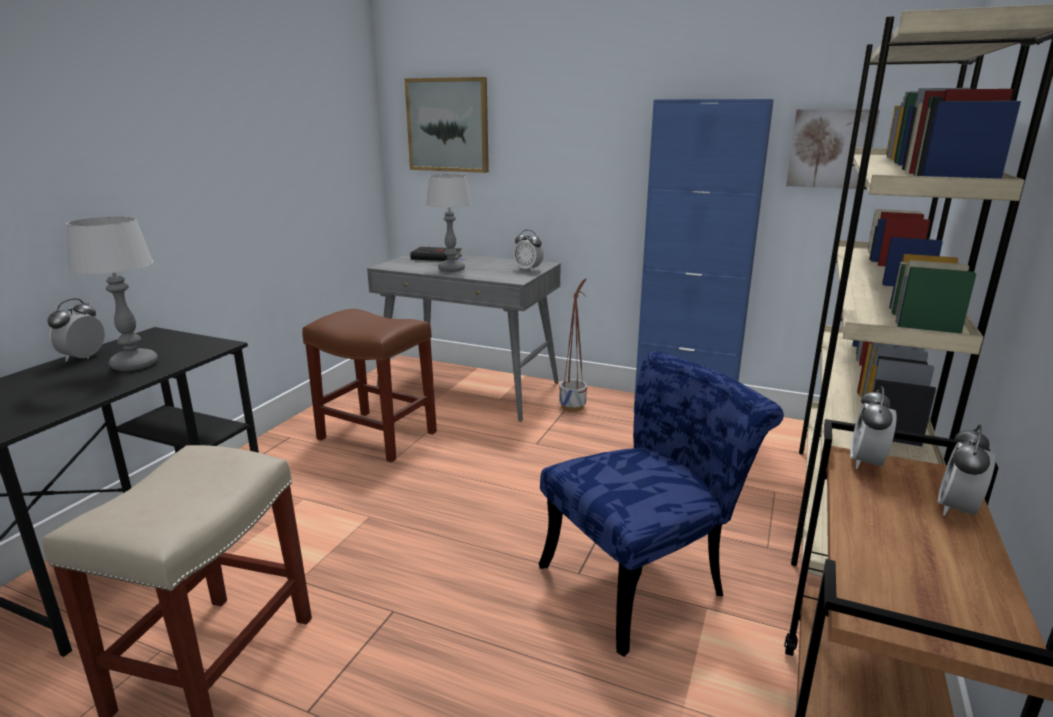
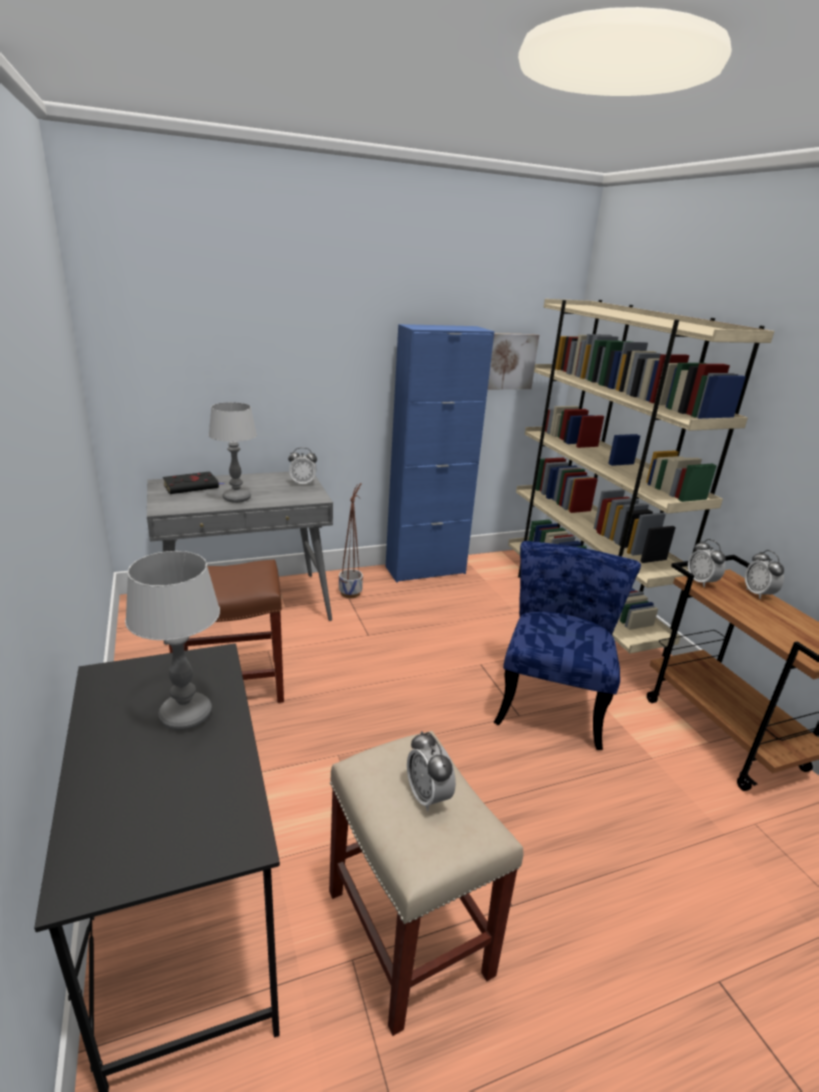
camera: 45 degrees left, 5 degrees up
(83, 358) = (100, 737): alarm clock -> alarm clock (428, 796)
(448, 125) = (174, 343): picture -> none

